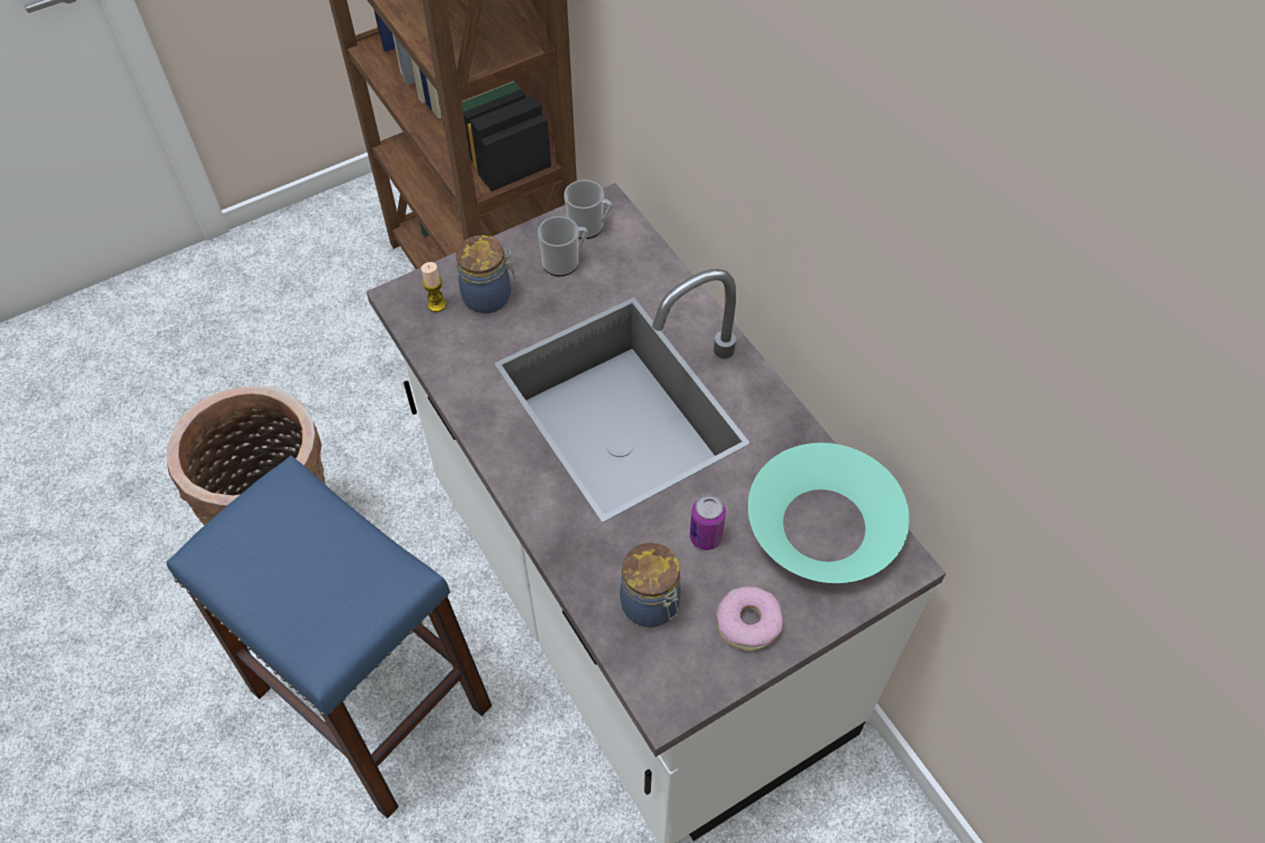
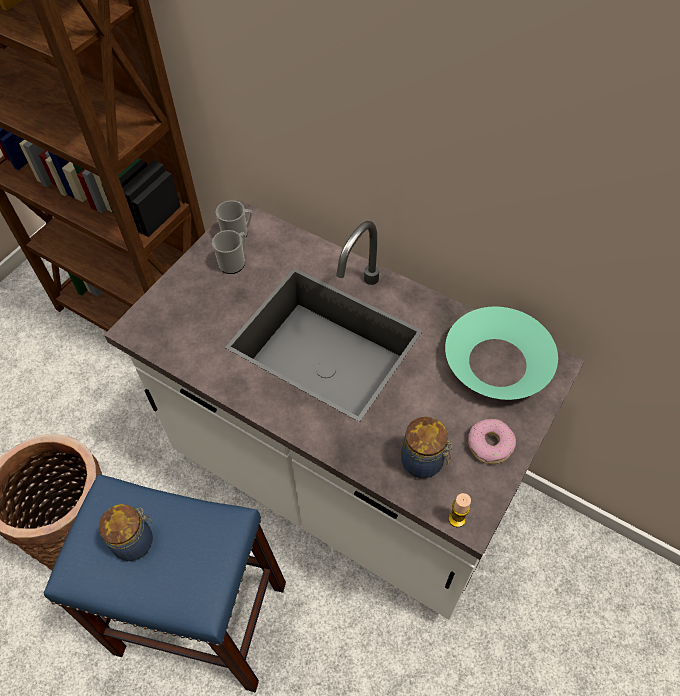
camera: 25 degrees left, 0 degrees up
(437, 304) = (161, 324): candle -> candle (457, 519)
(489, 297) = (195, 304): jar -> jar (135, 541)
(705, 537) = (431, 402): can -> none

